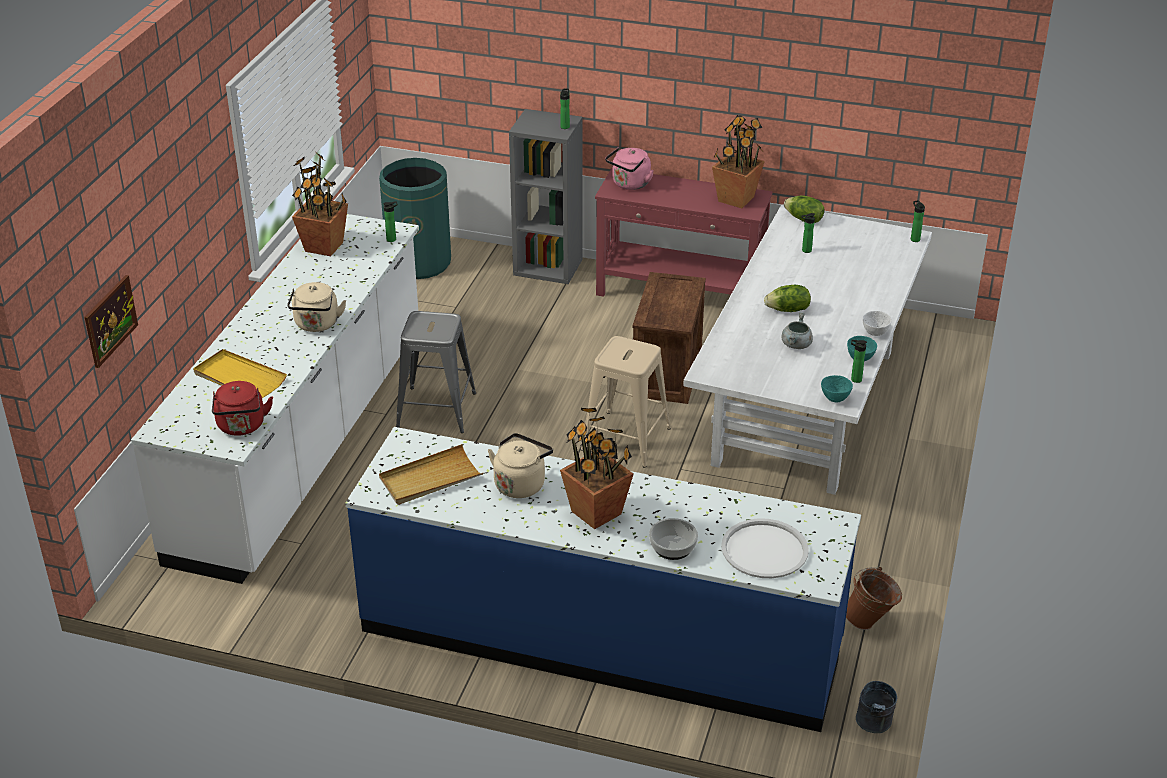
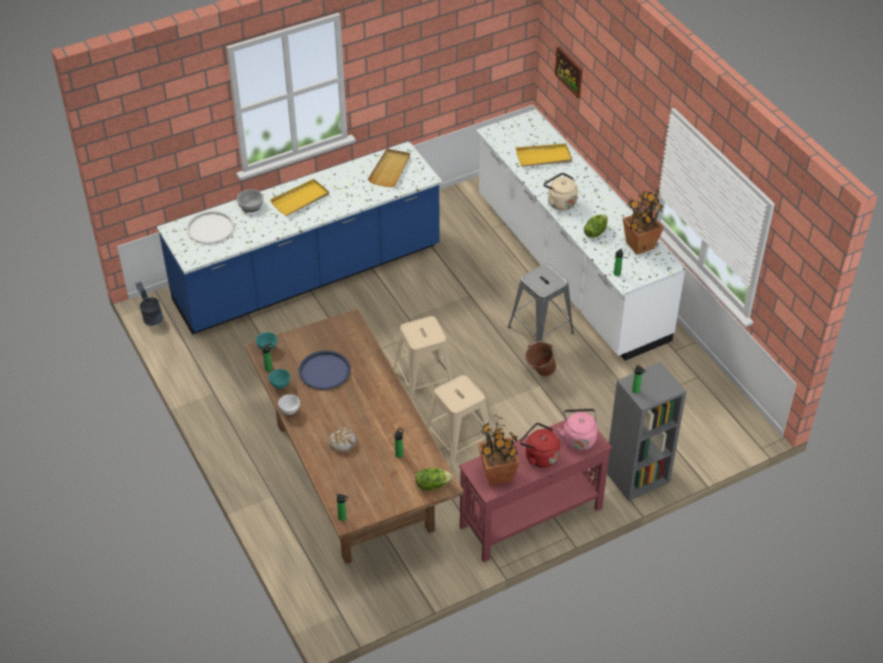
camera: 135 degrees right, 10 degrees up
(242, 427) = (502, 140): red kettle -> red kettle (539, 456)
(419, 262) = (712, 420): green trash can -> none
(521, 484) = (349, 191): beige kettle -> none
(597, 513) = (300, 199): potted plant -> yellow tray
(666, 373) = (458, 443): crate -> beige stool
(788, 310) = (356, 394): lettuce -> lettuce (595, 232)
(796, 345) = (324, 371): grey cooking pot -> blue tray
(805, 405) = (354, 477): white dining table -> brown dining table
(850, 284) = (342, 442): none -> bread
(870, 622) = (193, 363): brown bucket -> brown bucket (540, 373)

